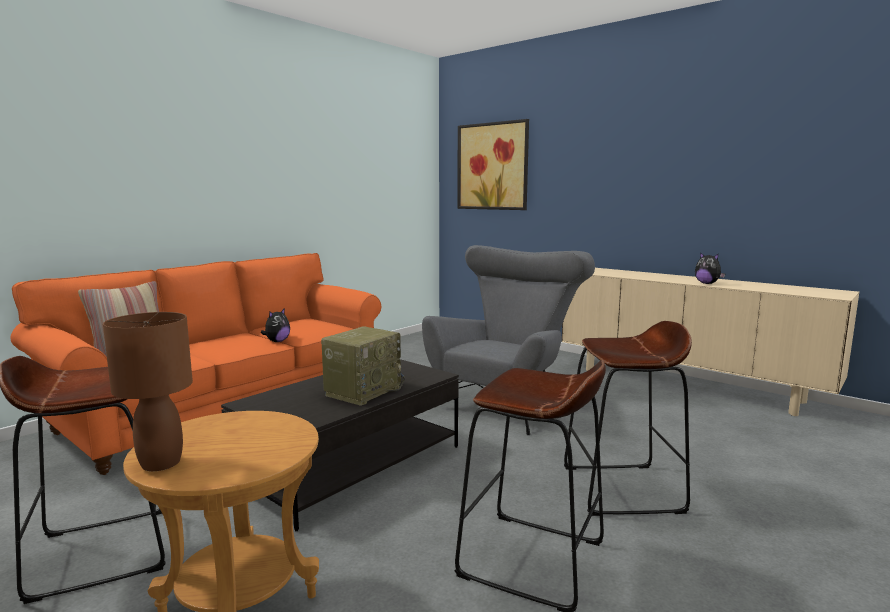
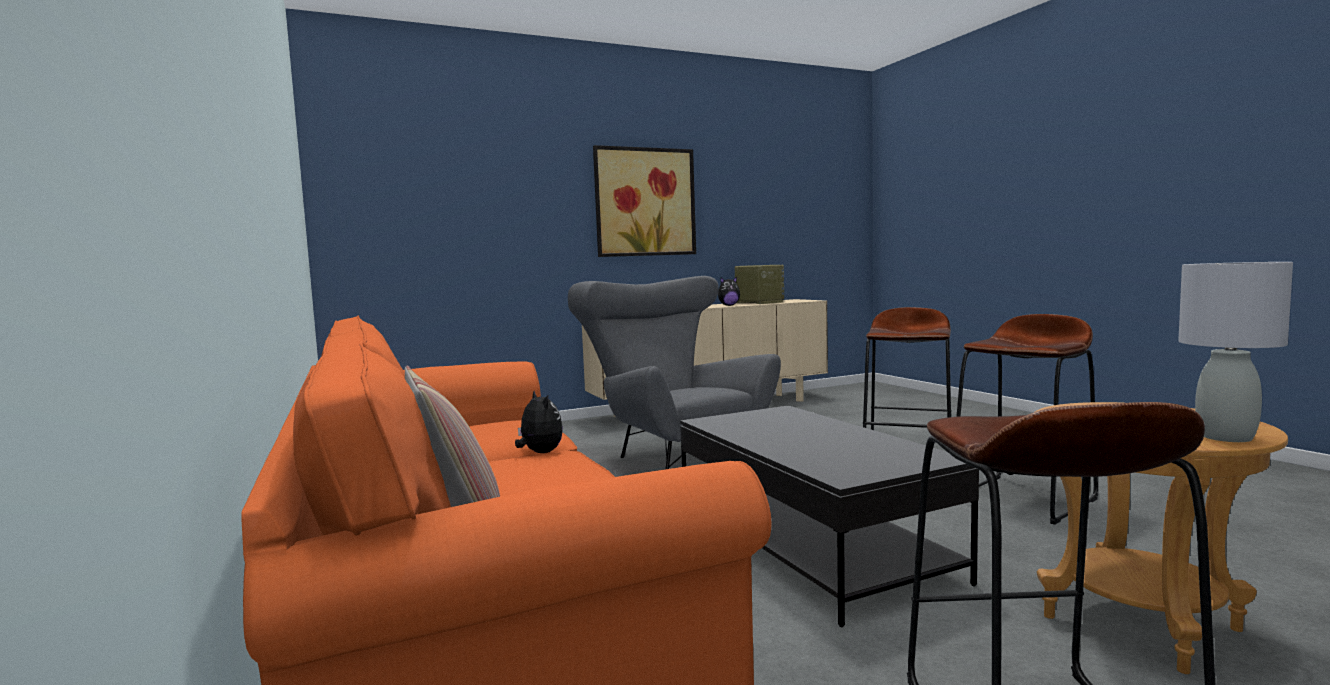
camera: 65 degrees left, 5 degrees down
(160, 463) = (1225, 437): brown table lamp -> grey table lamp
(363, 391) = (825, 433): radio -> radio (758, 302)
(492, 166) = (420, 190): picture -> picture (645, 202)

